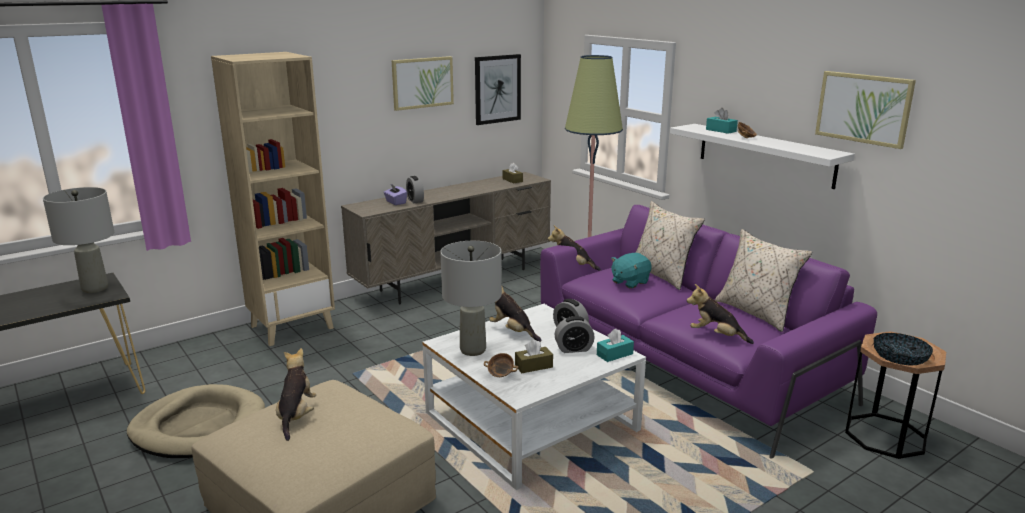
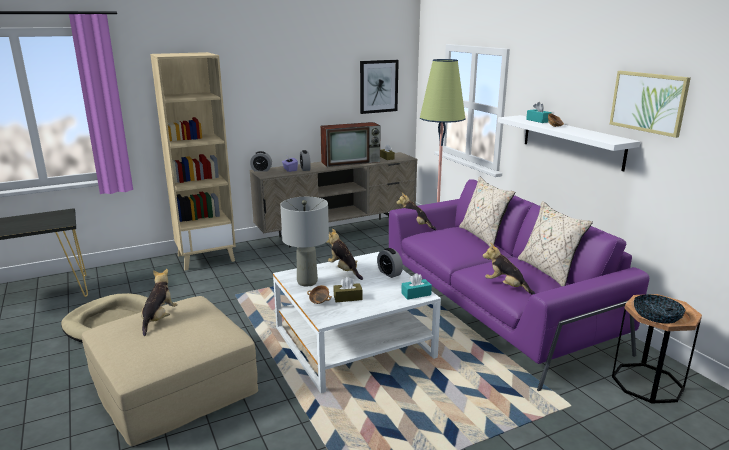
camera: 10 degrees right, 0 degrees up
(95, 288) = (57, 218): grey table lamp -> none
(422, 82) = (316, 79): picture -> none
(470, 188) = (351, 162): none -> television
(574, 349) = (385, 287): alarm clock -> alarm clock (261, 170)
(629, 282) = (453, 240): turquoise plush toy -> none

